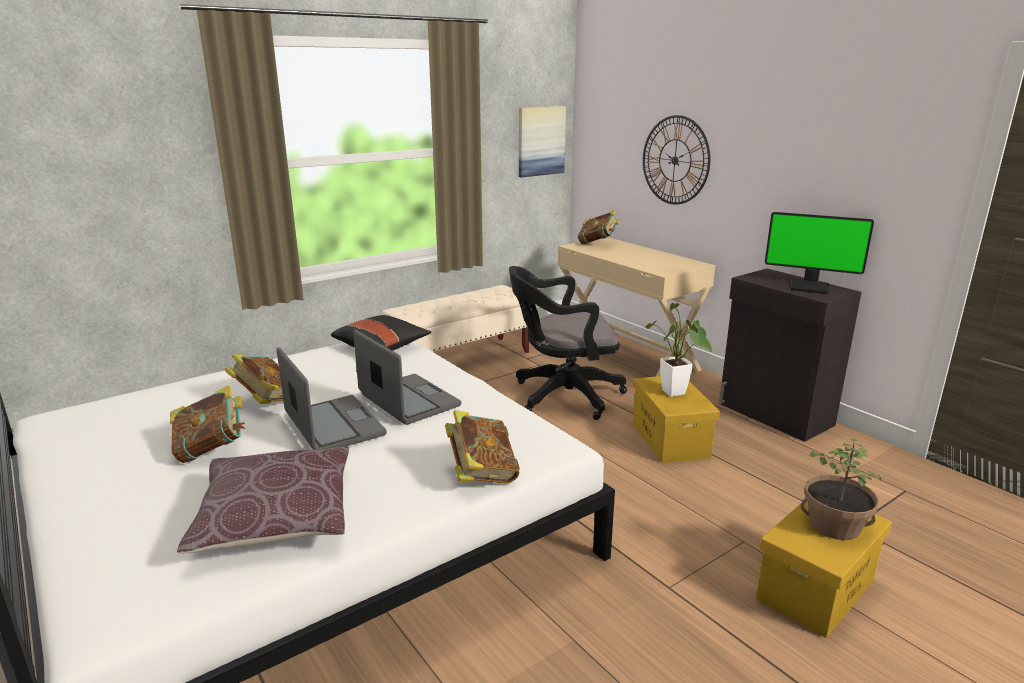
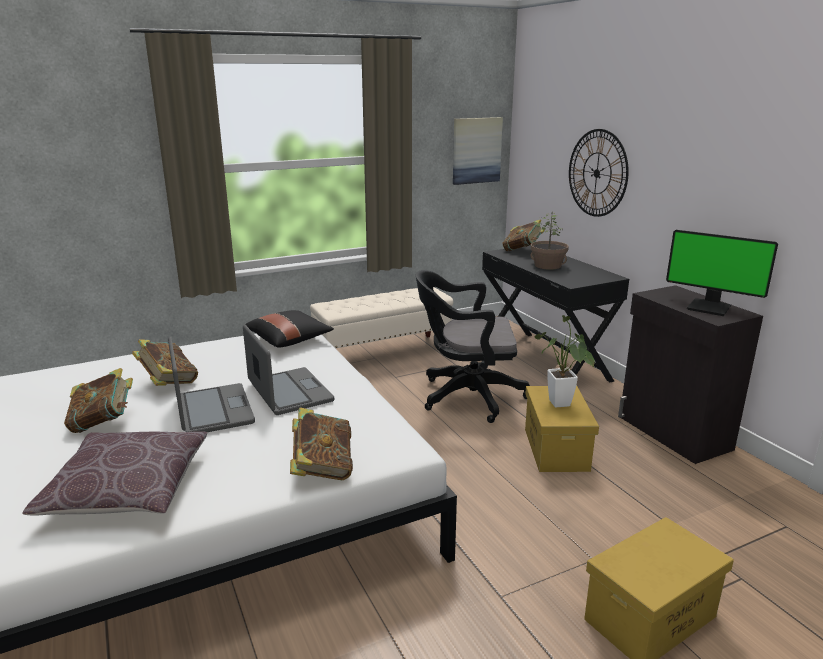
camera: 10 degrees right, 0 degrees up
(626, 355) = (543, 361): beige desk -> black desk
(834, 525) = (669, 555): potted plant -> potted plant (548, 265)

